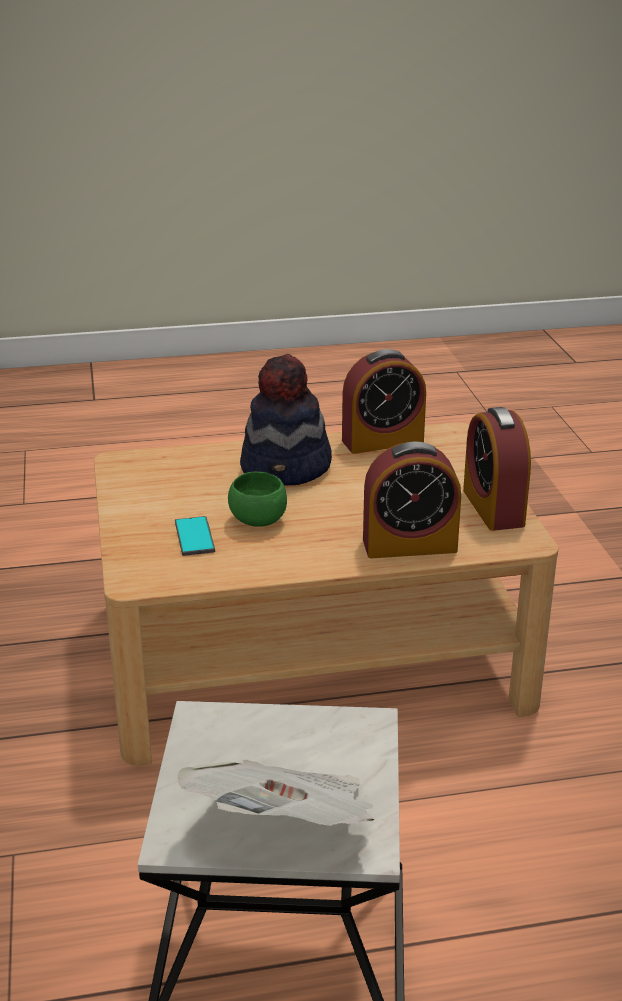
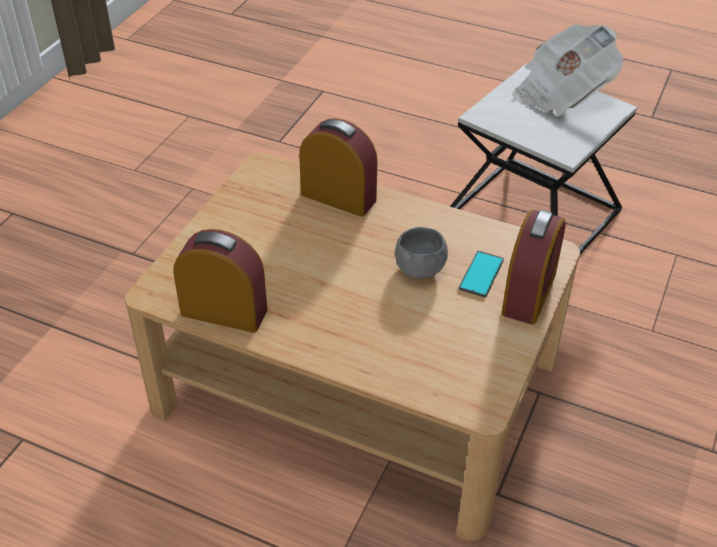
camera: 145 degrees left, 15 degrees up
(257, 520) = (420, 269): green bowl -> grey bowl
(287, 468) = (341, 317): hat -> none
(493, 507) = (241, 201): alarm clock -> alarm clock (529, 293)

